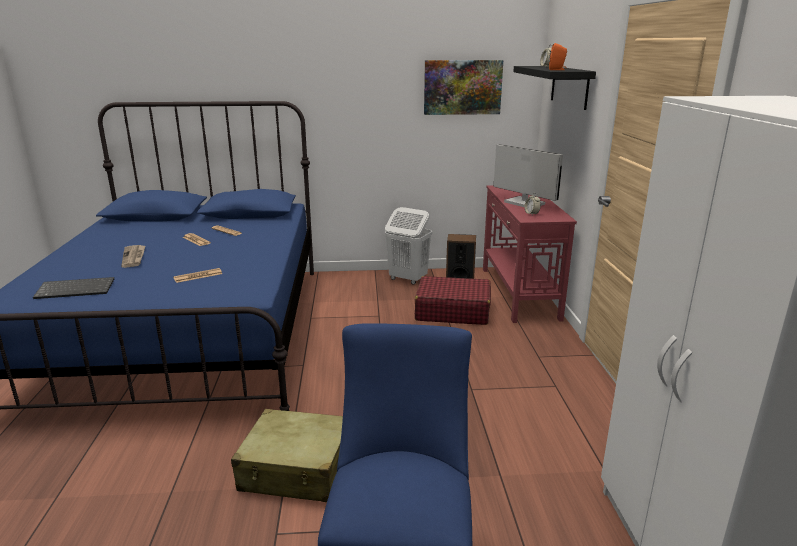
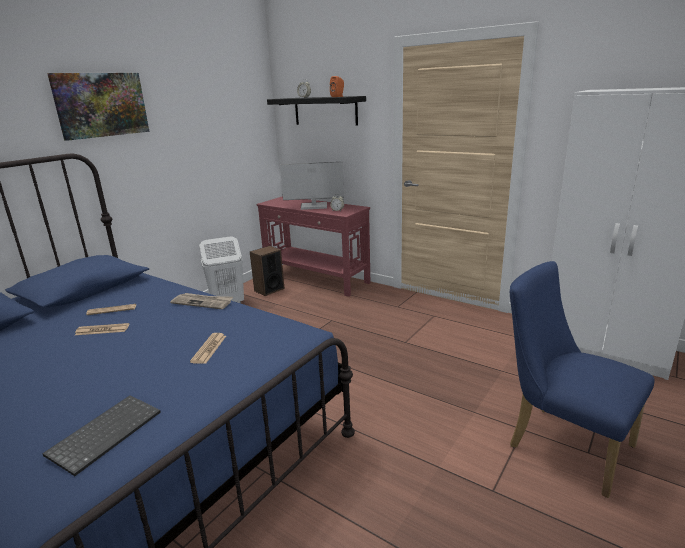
camera: 50 degrees left, 0 degrees up
(134, 257) = (75, 375): newspaper -> newspaper (203, 302)
(298, 469) = (424, 451): beige suitcase -> none
(452, 311) = (302, 308): red suitcase -> none
(462, 87) = (225, 121): picture -> picture (101, 105)

